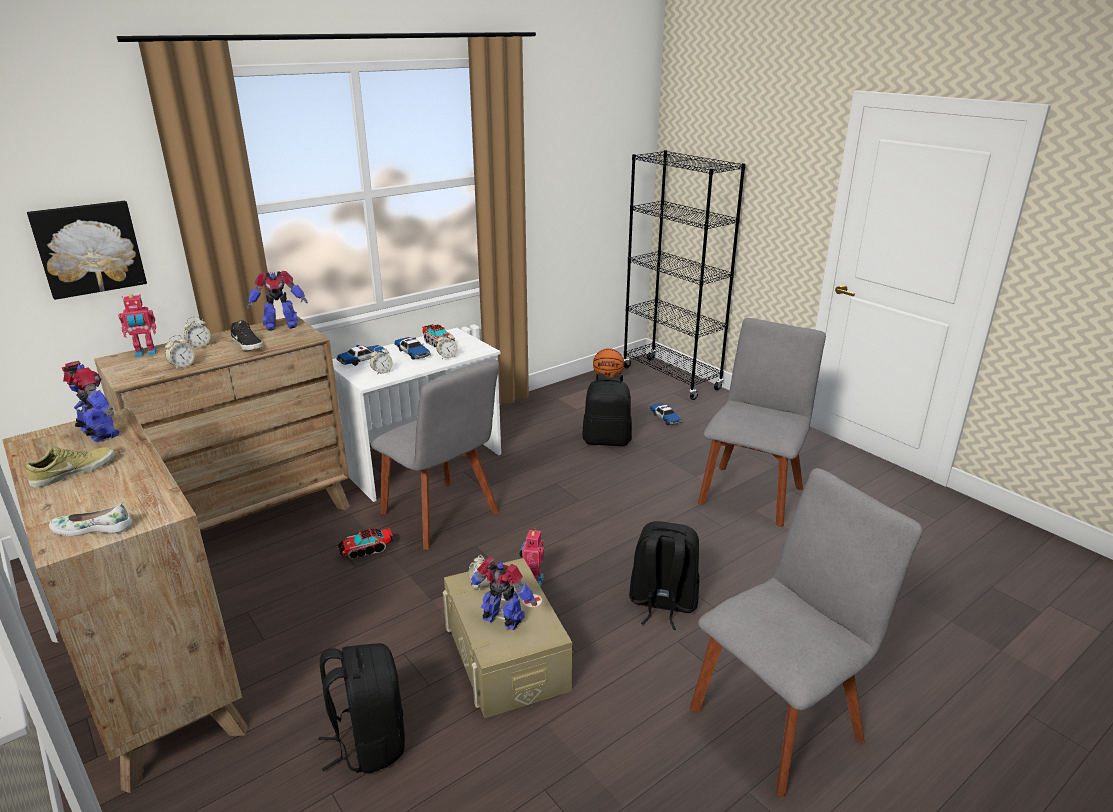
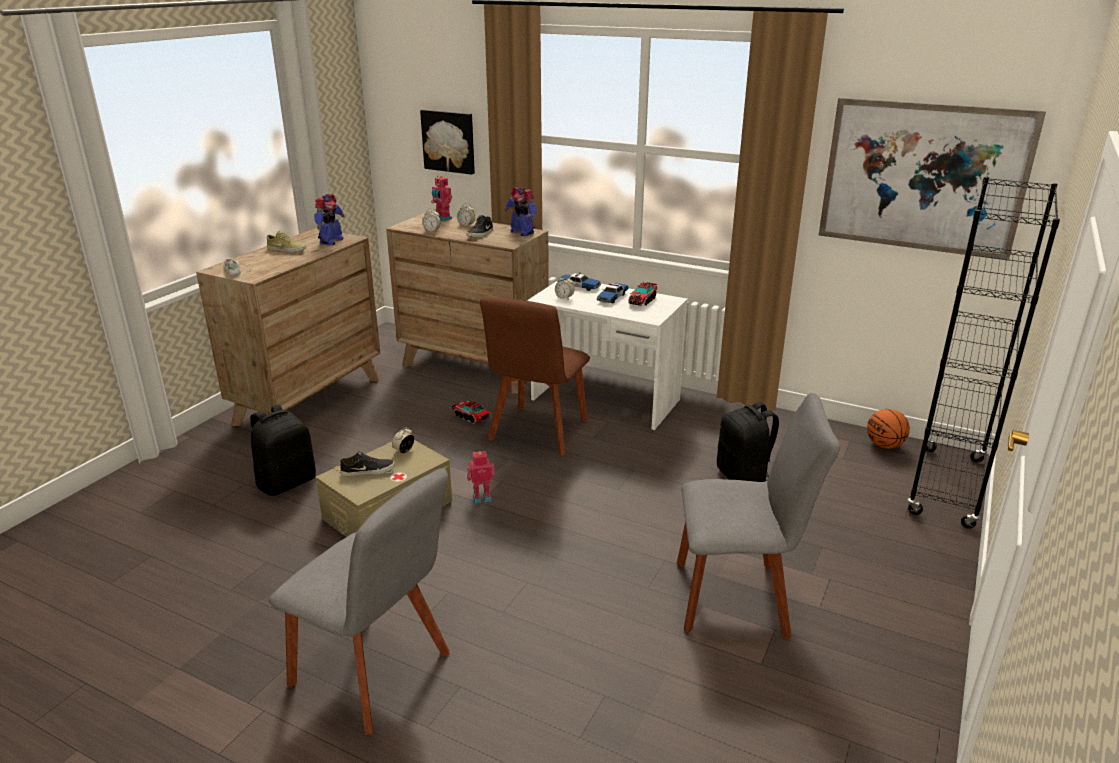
camera: 65 degrees right, 0 degrees up
(443, 515) = (537, 432): grey chair -> brown chair
(447, 357) = (620, 310): alarm clock -> none
(502, 620) = (368, 470): toy robot -> black shoe
(588, 165) = (923, 178): none -> picture
(662, 603) = (494, 572): black backpack -> none
(665, 418) = (839, 503): toy car -> none

